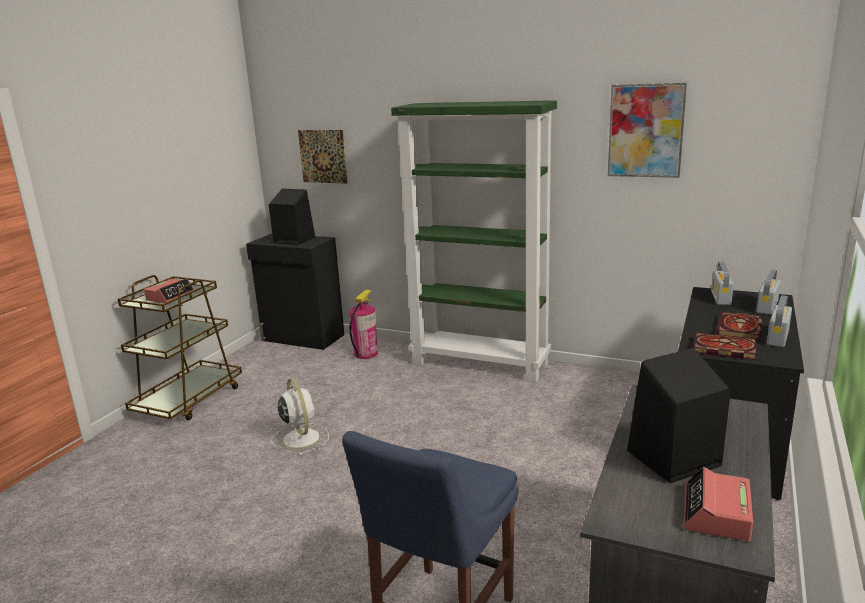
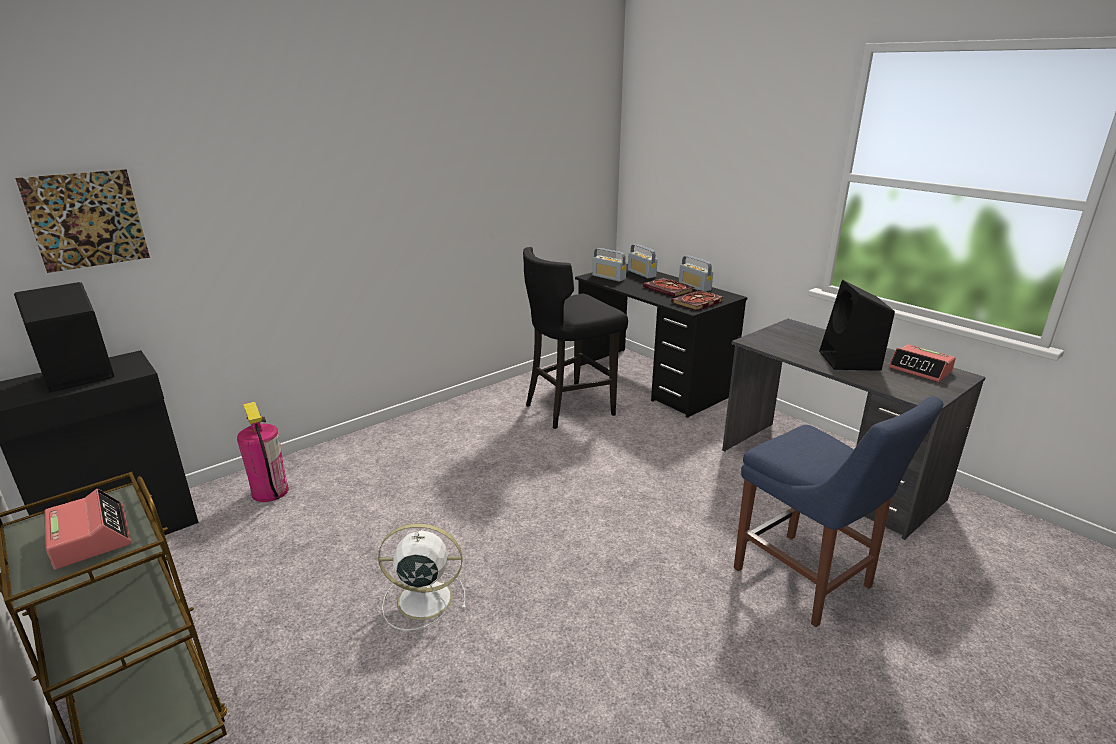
camera: 65 degrees left, 5 degrees up
(481, 363) = (410, 429): green bookcase -> none
(601, 411) = (570, 408): none -> black stool
(645, 131) = (517, 140): picture -> none

